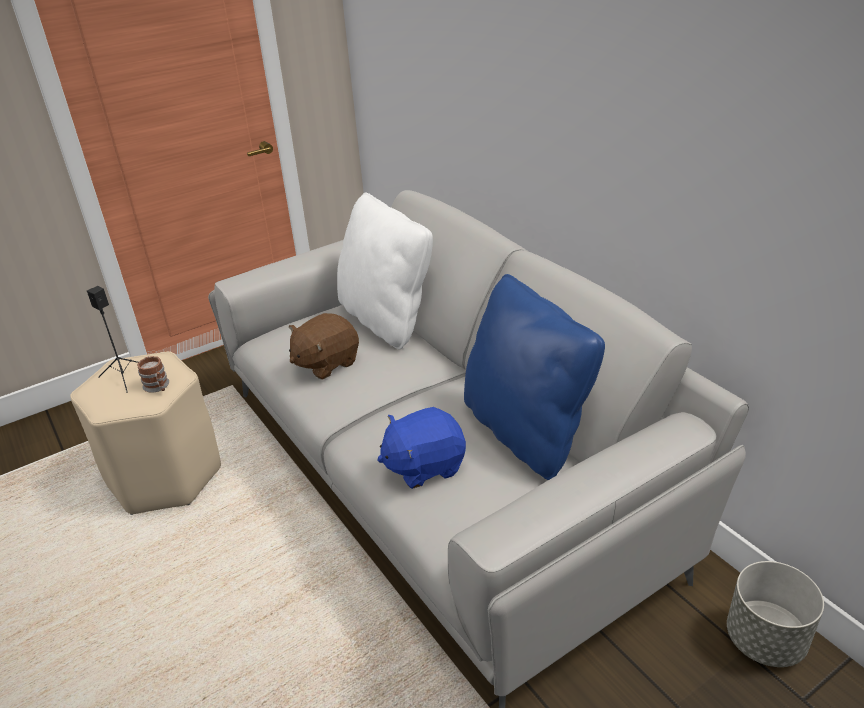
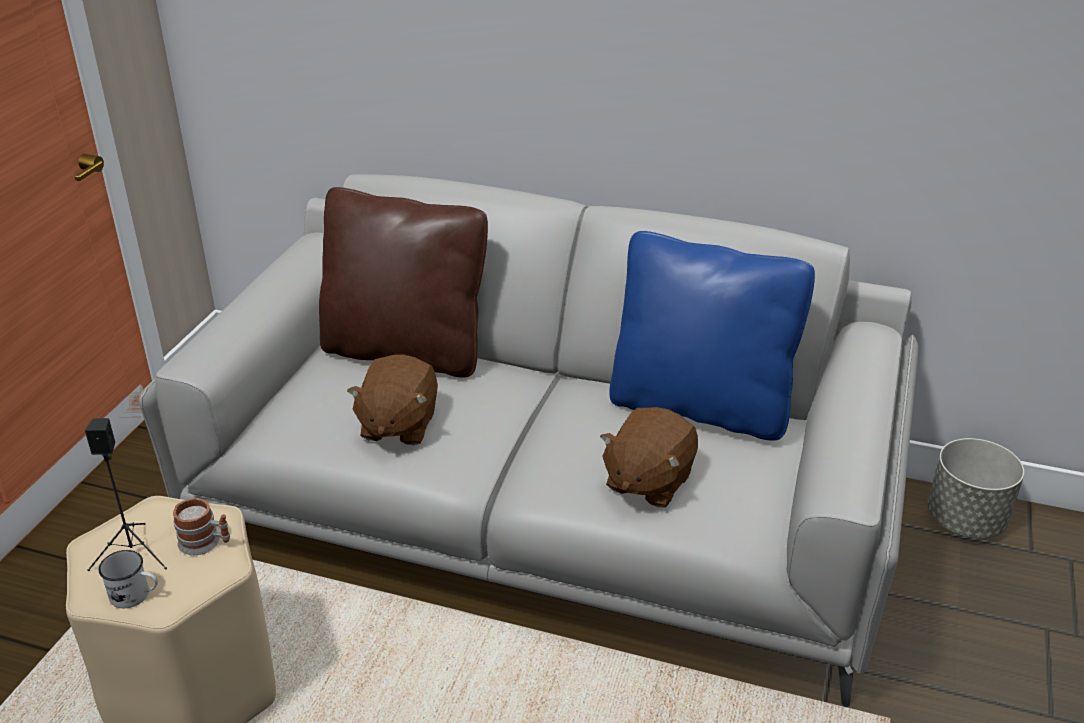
camera: 40 degrees left, 0 degrees up
(99, 400) = (135, 595): none -> white mug
(386, 320) = (406, 351): white pillow -> brown pillow
(424, 466) = (647, 481): blue plush toy -> brown plush toy

